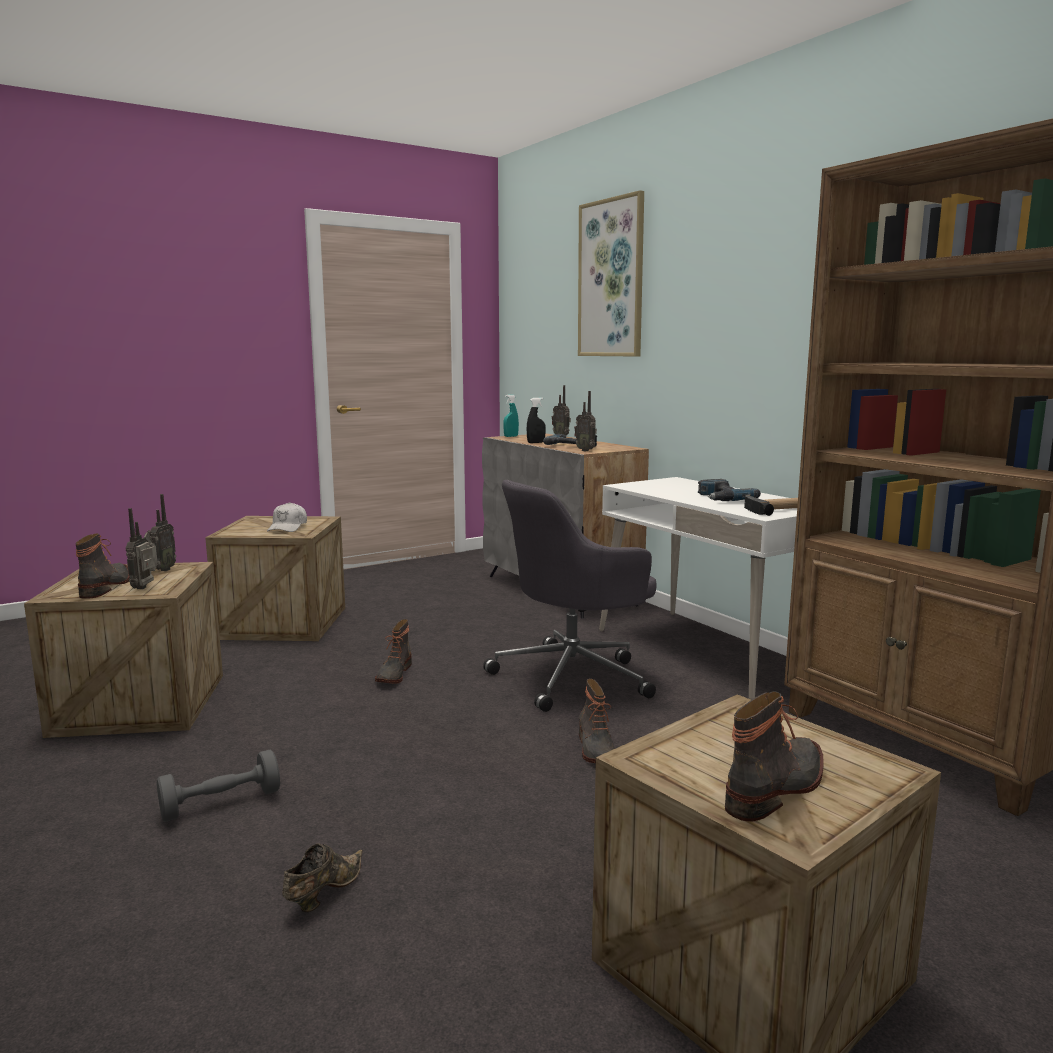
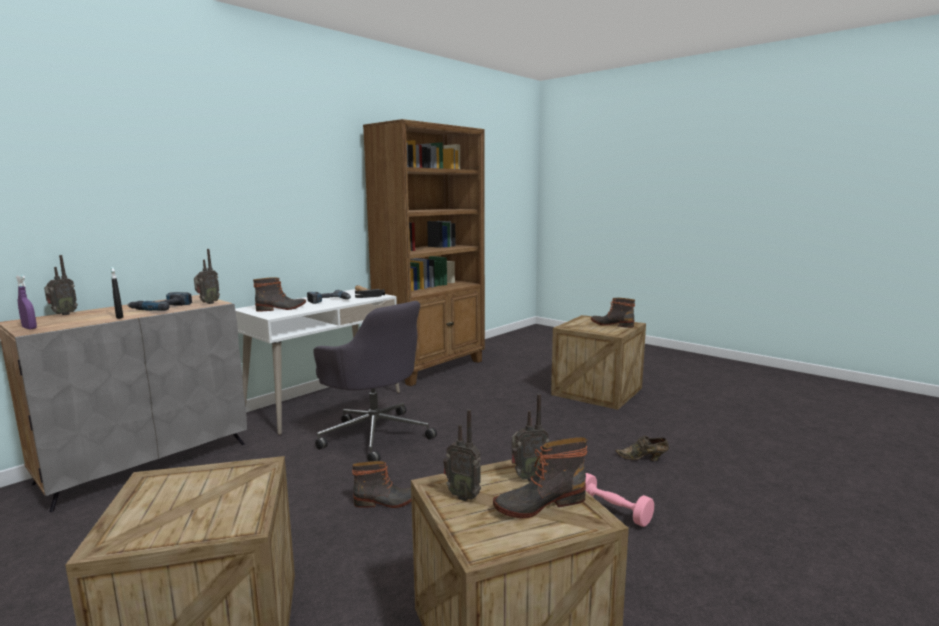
camera: 105 degrees left, 0 degrees up
(161, 570) = (464, 495): radio -> radio turned 150 degrees counterclockwise
(221, 803) = (613, 511): grey dumbbell -> pink dumbbell
(288, 527) = (211, 488): white cap -> none
(511, 436) = (29, 328): turquoise spray bottle -> purple spray bottle
(595, 749) = (474, 420): boot -> boot (281, 308)
(611, 279) = (100, 140): picture -> none

